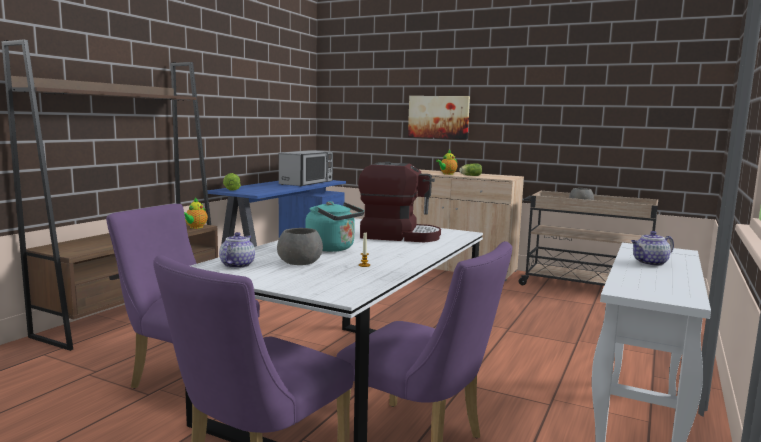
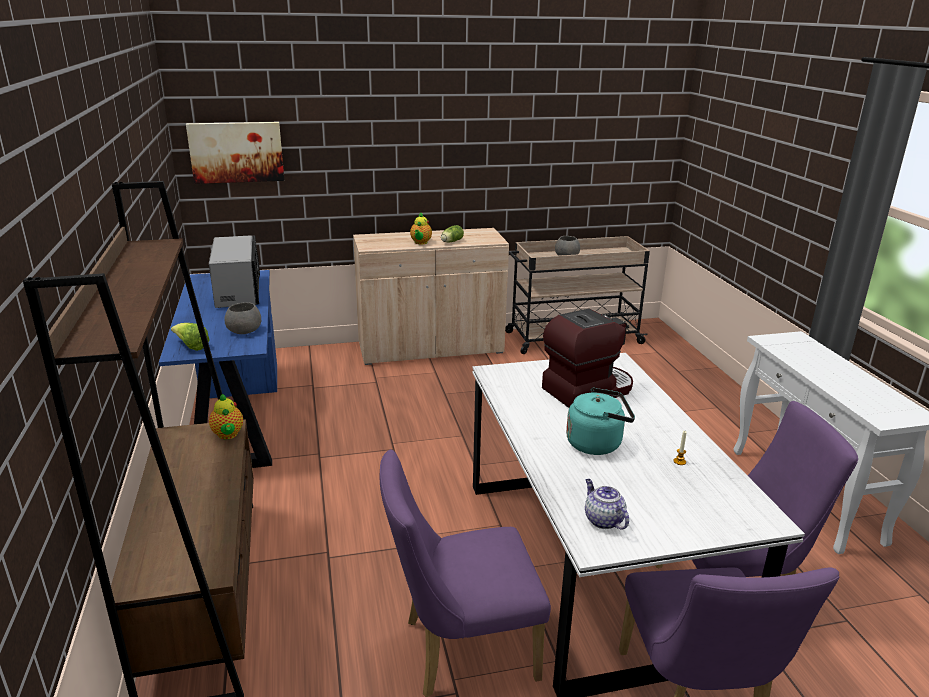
camera: 40 degrees left, 15 degrees up
(301, 262) = (633, 484): grey bowl -> grey bowl (245, 330)
(438, 117) = (380, 163): picture -> picture (236, 152)
(650, 263) = (819, 366): teapot -> none

